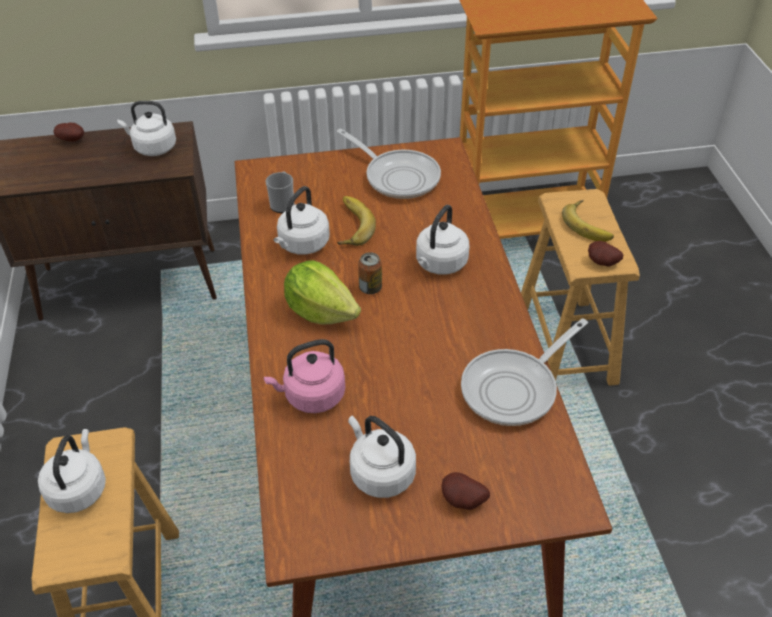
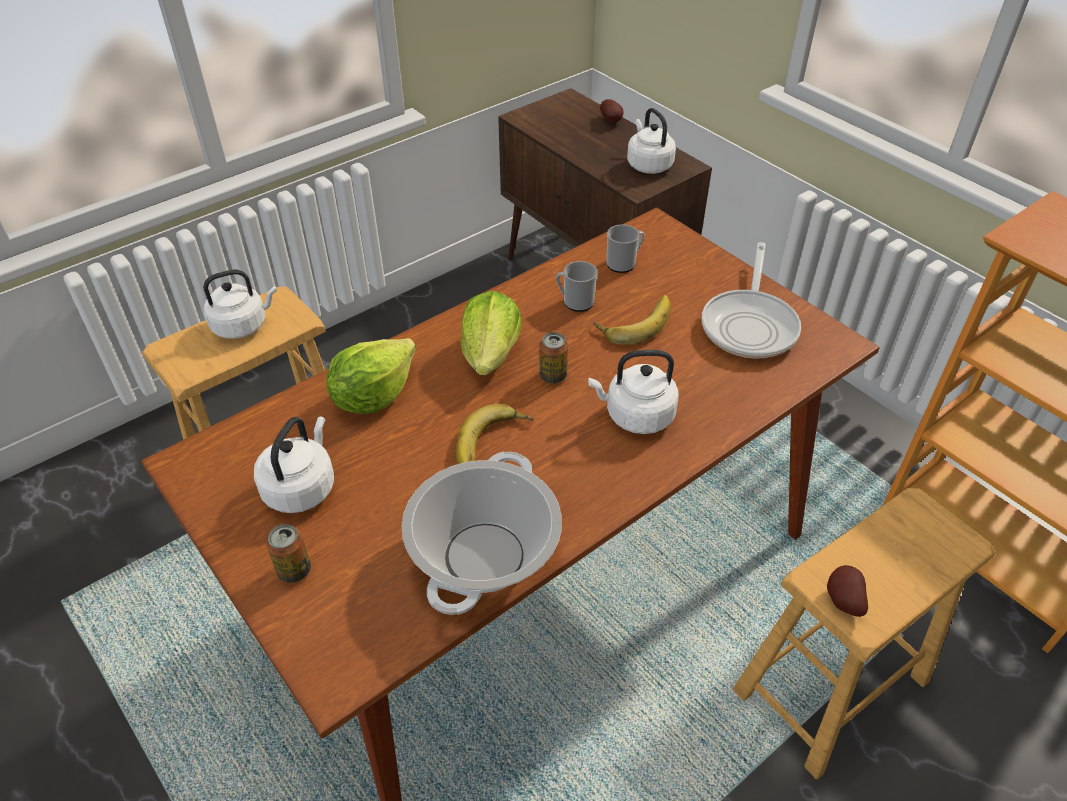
camera: 60 degrees right, 0 degrees up
(302, 245) = (575, 302): white kettle -> mug
(311, 396) = (373, 396): pink kettle -> lettuce
(462, 502) = (294, 570): potato -> can
(514, 388) = (485, 557): frying pan -> cooking pot
(589, 224) = (906, 559): banana -> banana (492, 445)

